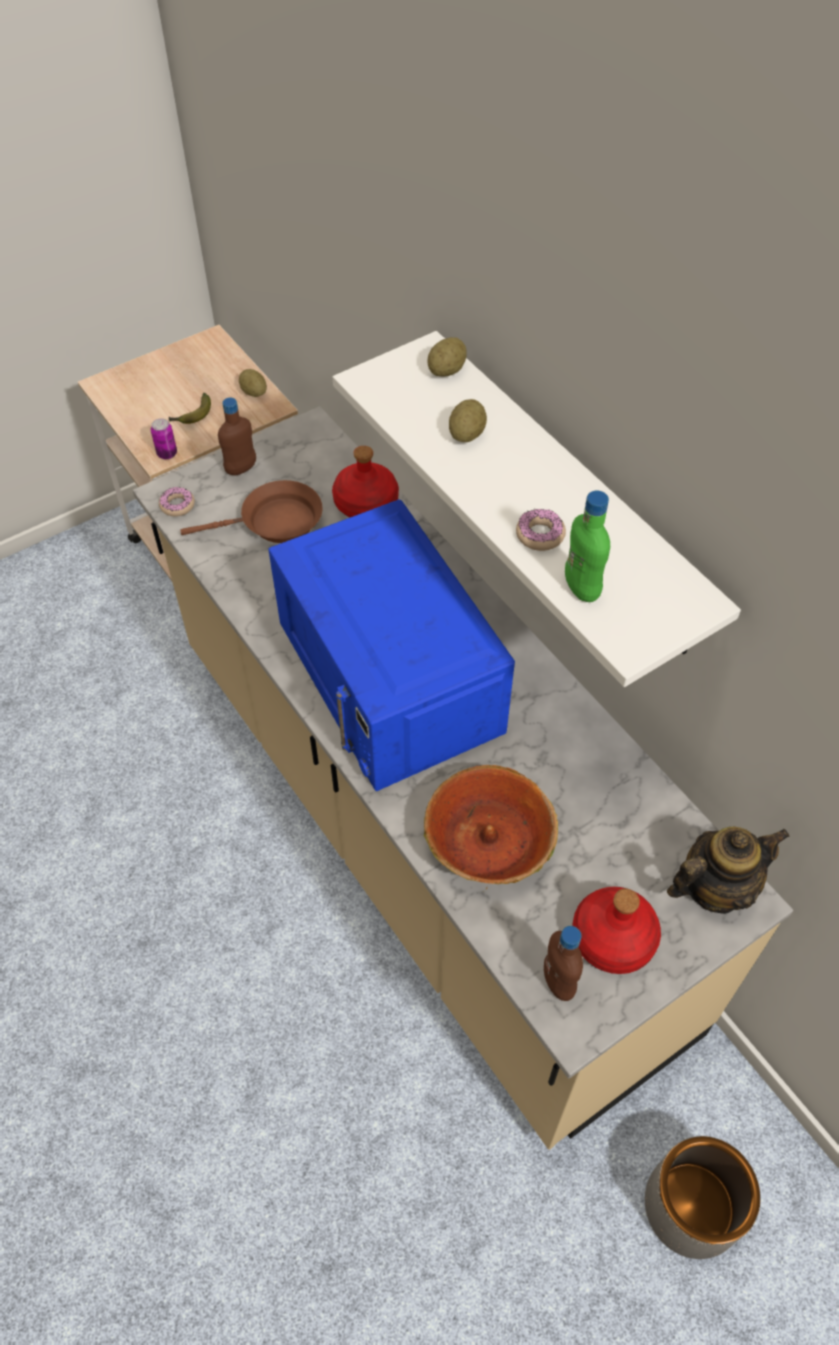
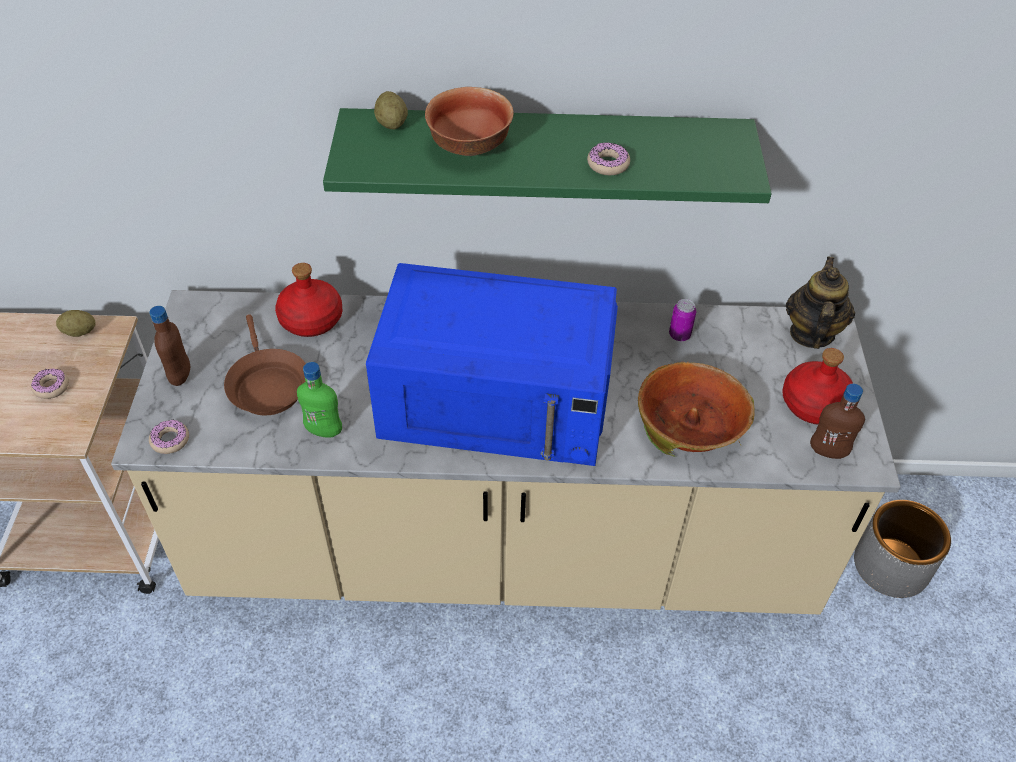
camera: 55 degrees left, 5 degrees down
(167, 454) = (74, 429): can -> can (679, 335)
(192, 415) = (51, 387): banana -> donut
(275, 523) = (267, 385): brown frying pan -> brown frying pan turned 135 degrees clockwise
(466, 434) = (471, 147): potato -> bowl
(567, 495) = (544, 153): white shelf -> green shelf
(581, 588) = (675, 171): green bottle -> green bottle (324, 430)

